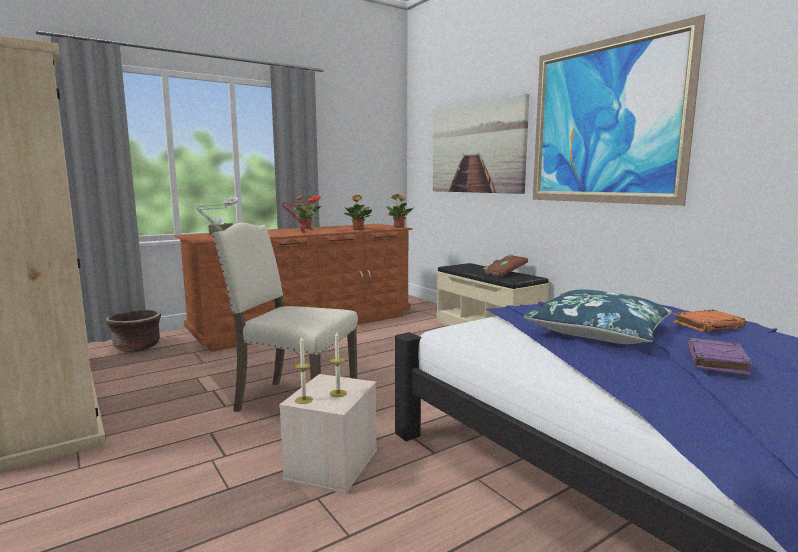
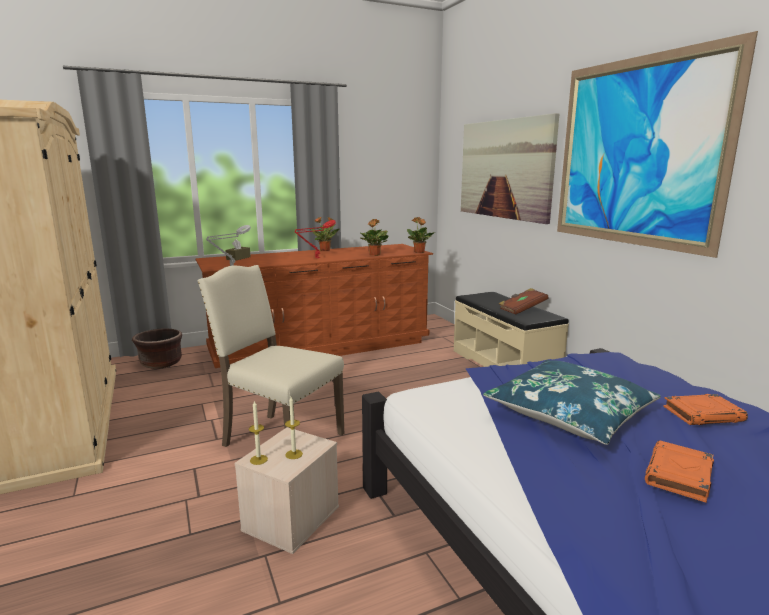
camera: 10 degrees right, 5 degrees up
(717, 361) = (679, 475): purple book -> orange book

